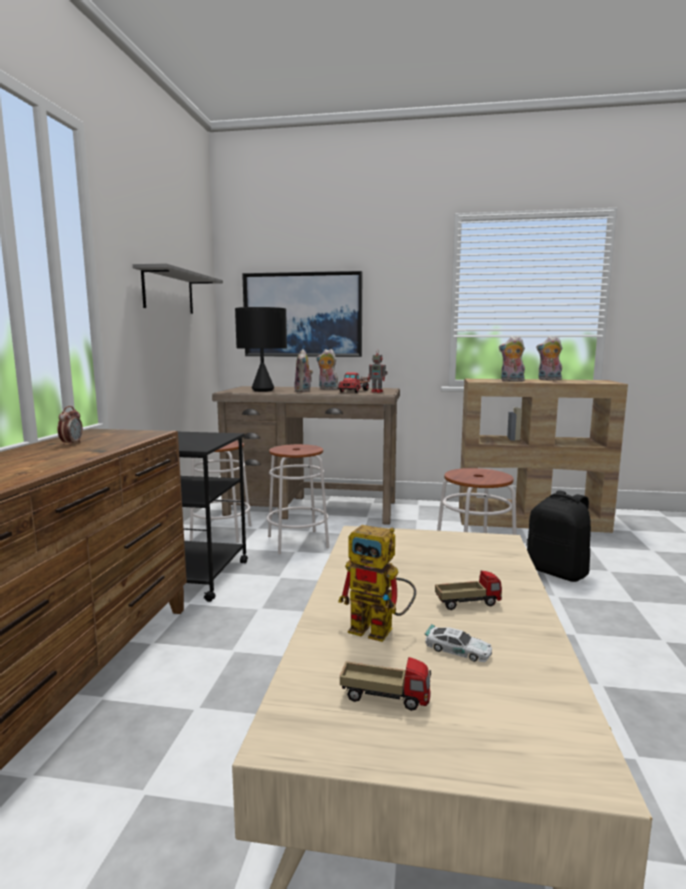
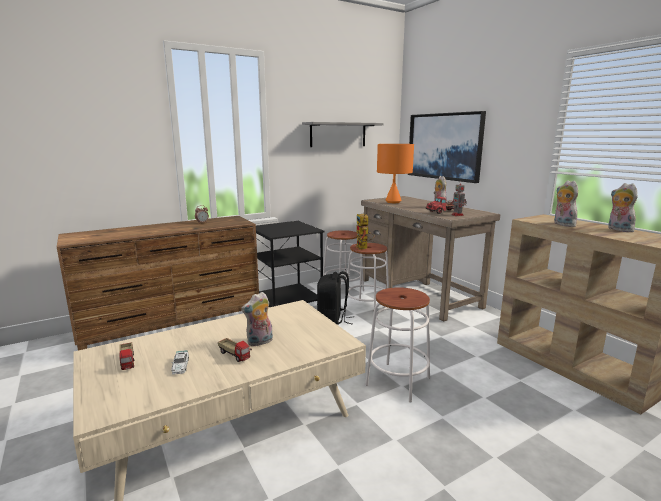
camera: 50 degrees right, 5 degrees up
(263, 390) = (393, 202): black table lamp -> orange table lamp
(303, 391) = (413, 206): plush toy -> plush toy (260, 342)
(381, 630) = (184, 345): toy robot -> toy robot (363, 248)
(558, 572) = (487, 407): black backpack -> black backpack (333, 321)

